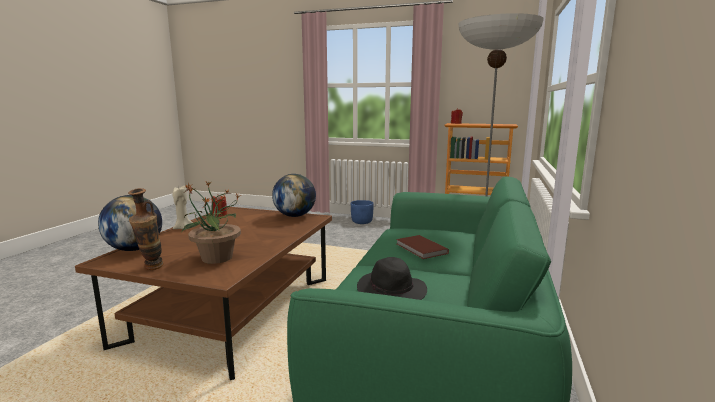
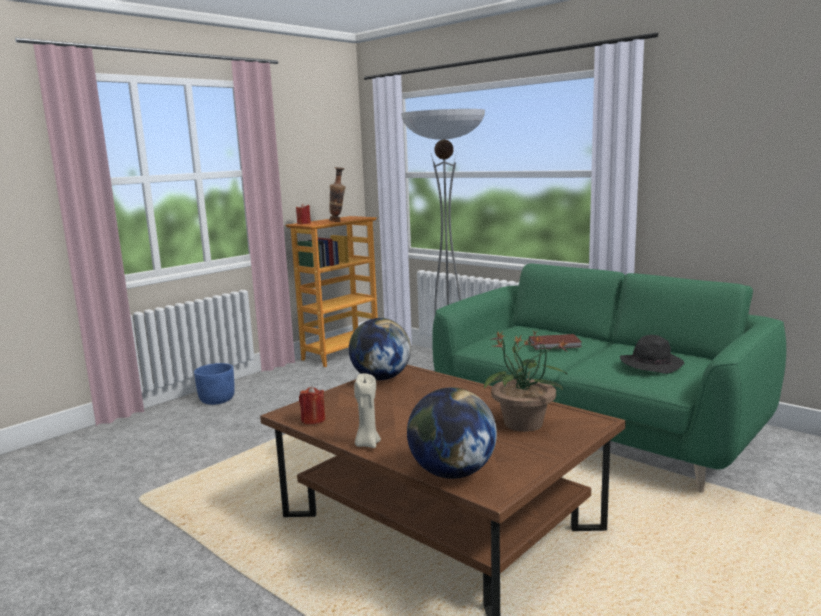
camera: 65 degrees left, 0 degrees up
(151, 269) = (544, 458): vase -> vase (338, 221)

